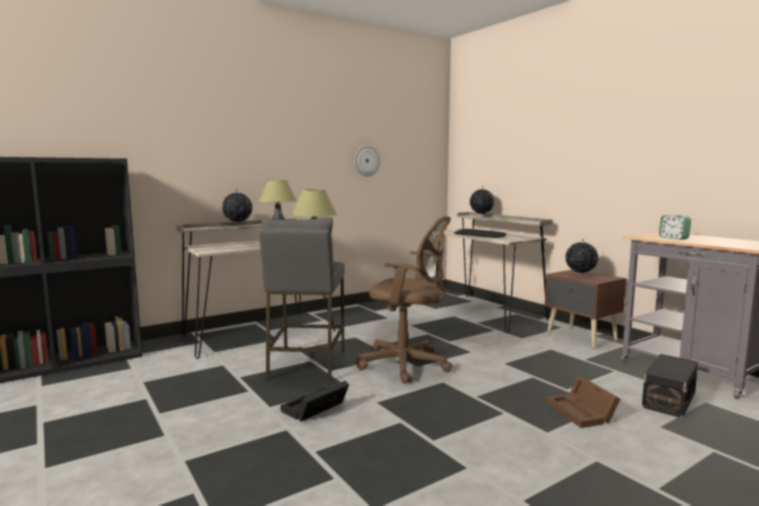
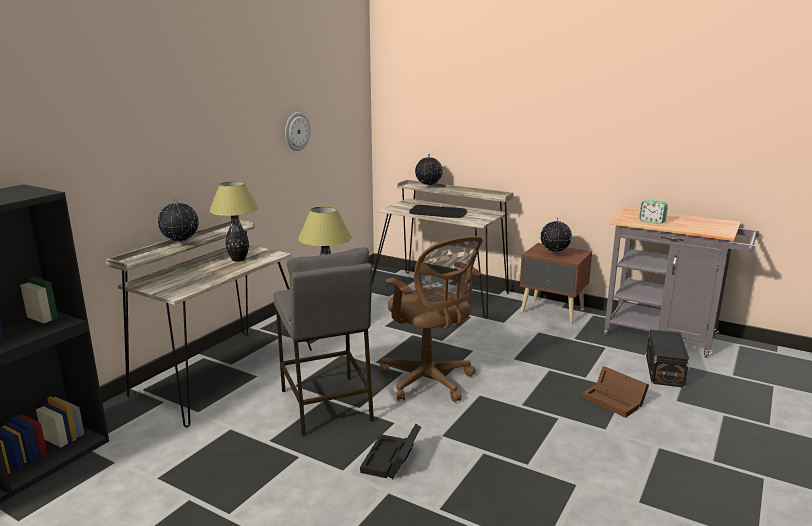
camera: 25 degrees left, 10 degrees up
(407, 365) = (429, 381): brown office chair -> brown office chair turned 60 degrees clockwise

